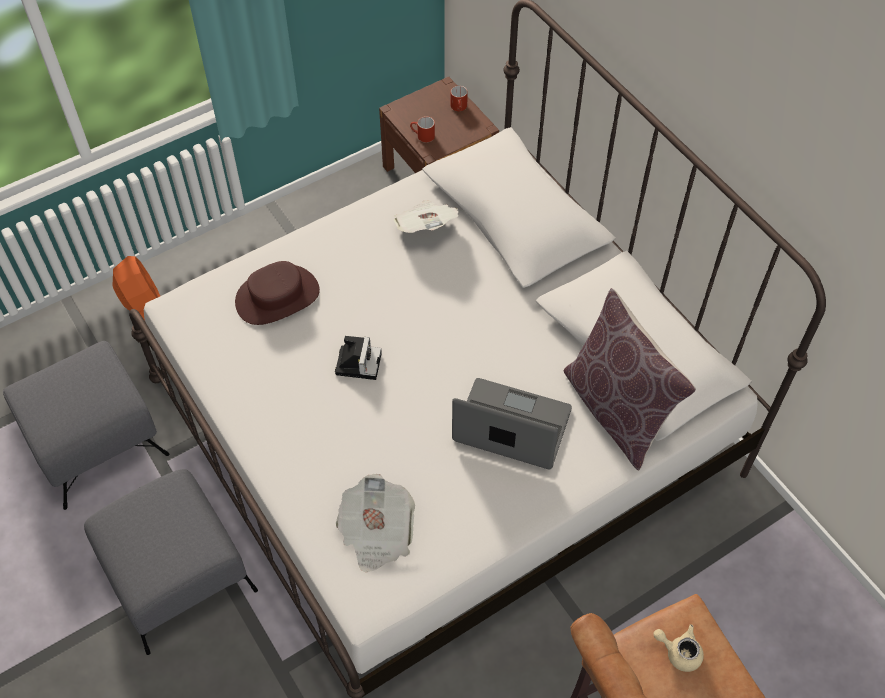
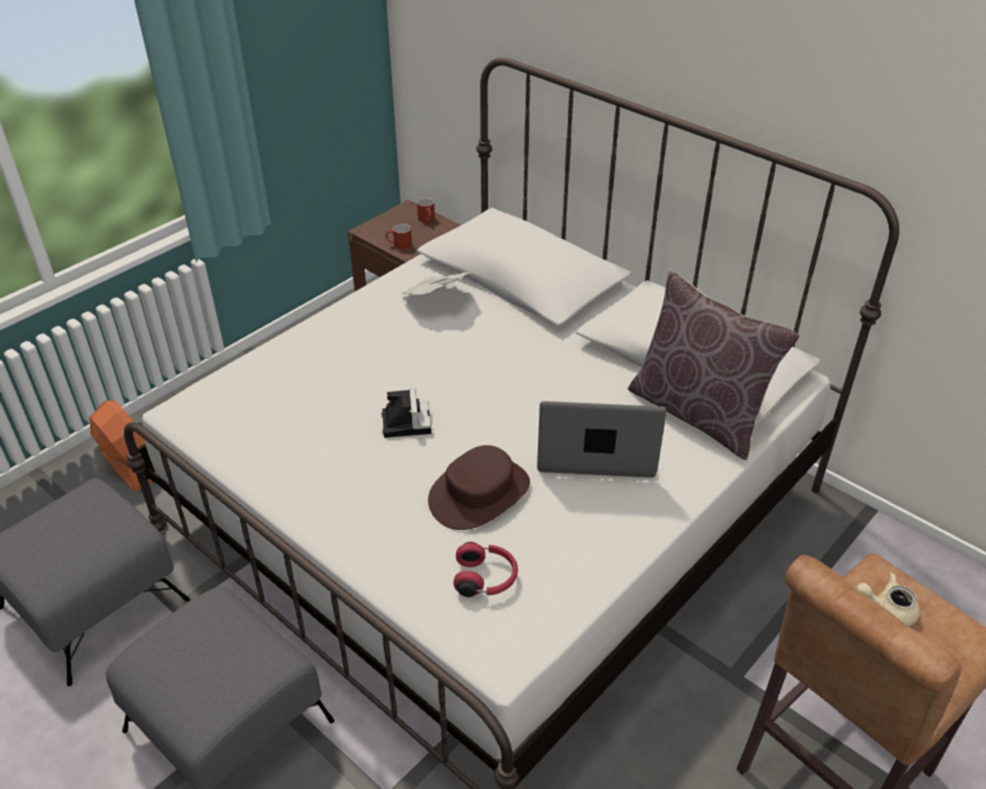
camera: 15 degrees left, 15 degrees down
(277, 297) = (296, 381): brown hat -> brown hat (479, 494)
(376, 533) = (486, 579): newspaper -> red headphones

